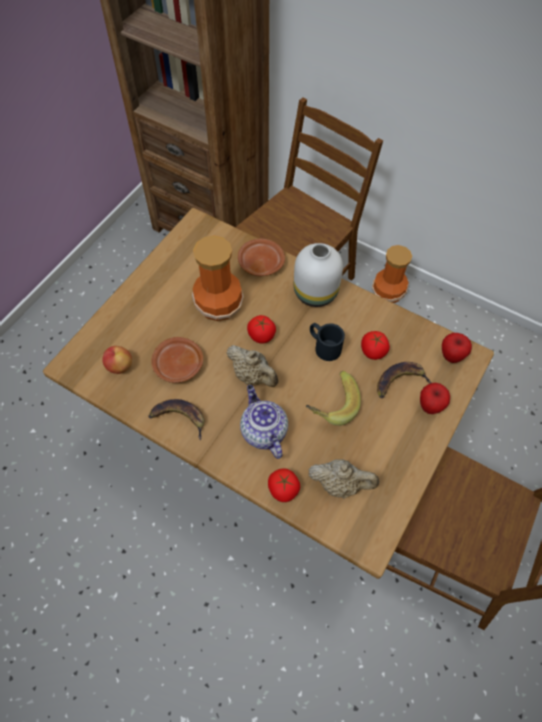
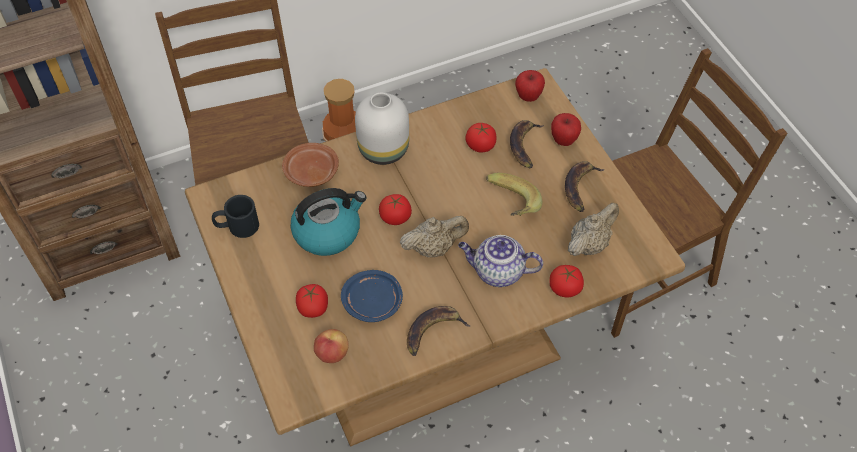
camera: 55 degrees left, 5 degrees down
(149, 333) = (313, 308): none -> tomato
(178, 365) = (373, 302): brown plate -> blue plate
(217, 303) = (328, 231): vase -> kettle
(323, 346) = (446, 177): black mug -> black mug (237, 226)
(392, 445) = (580, 187): none -> banana

